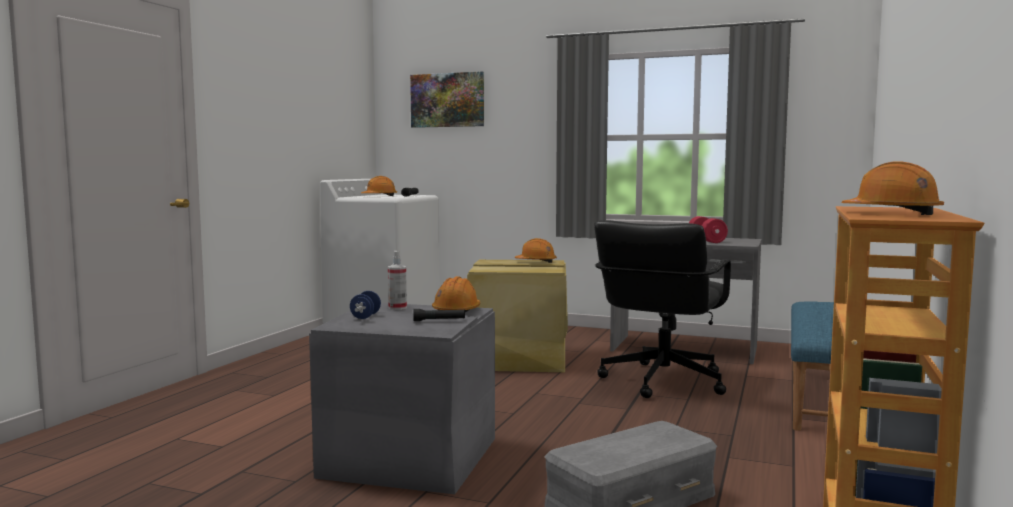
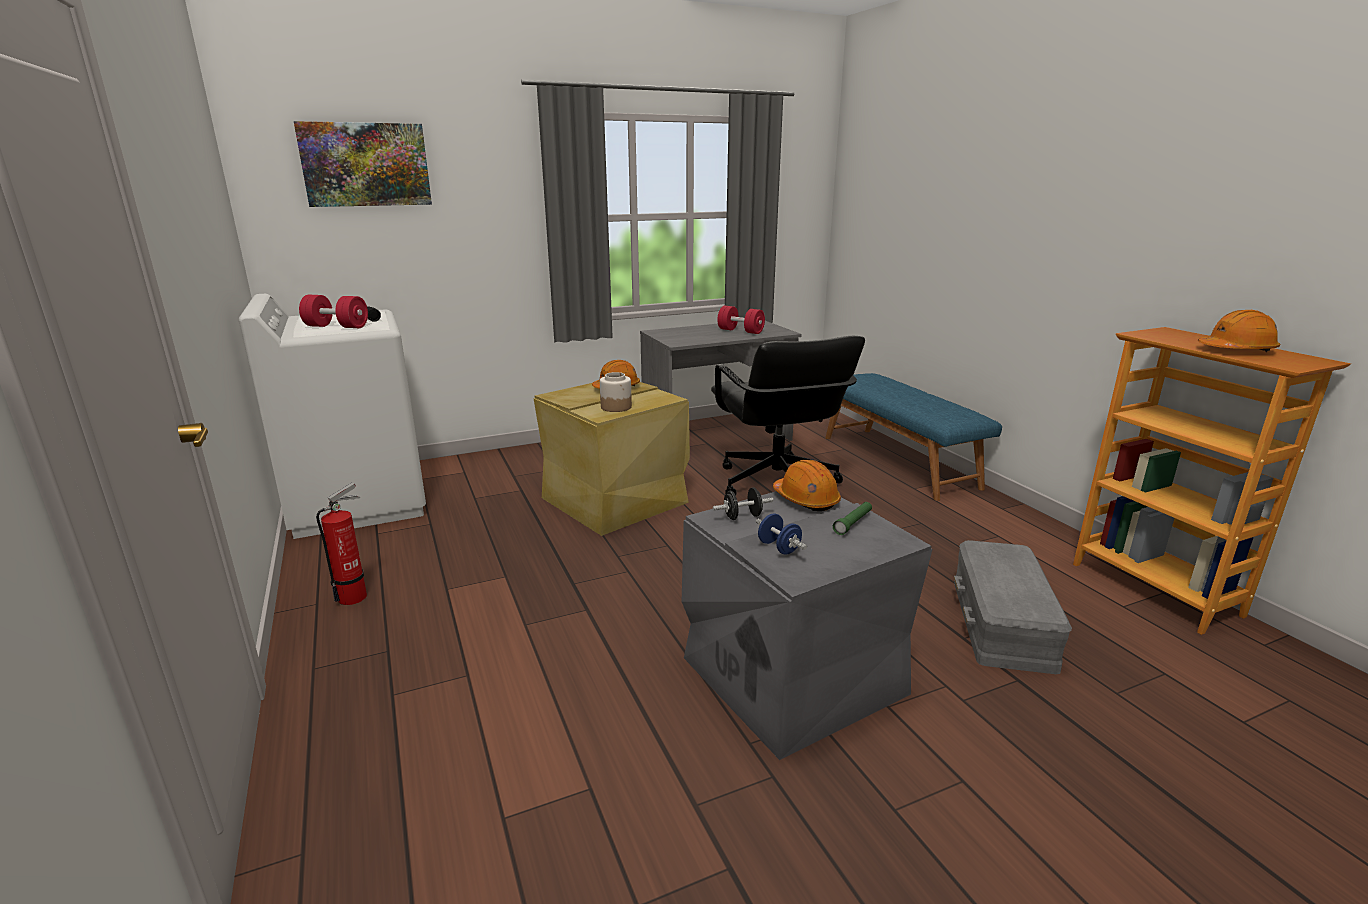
camera: 45 degrees left, 15 degrees up
(301, 356) = (356, 595): none -> fire extinguisher
(379, 196) = (336, 327): orange hard hat -> red dumbbell
(397, 308) = (742, 516): spray bottle -> black dumbbell
(439, 320) = (853, 523): black flashlight -> green flashlight
(504, 268) = (616, 407): none -> jar

